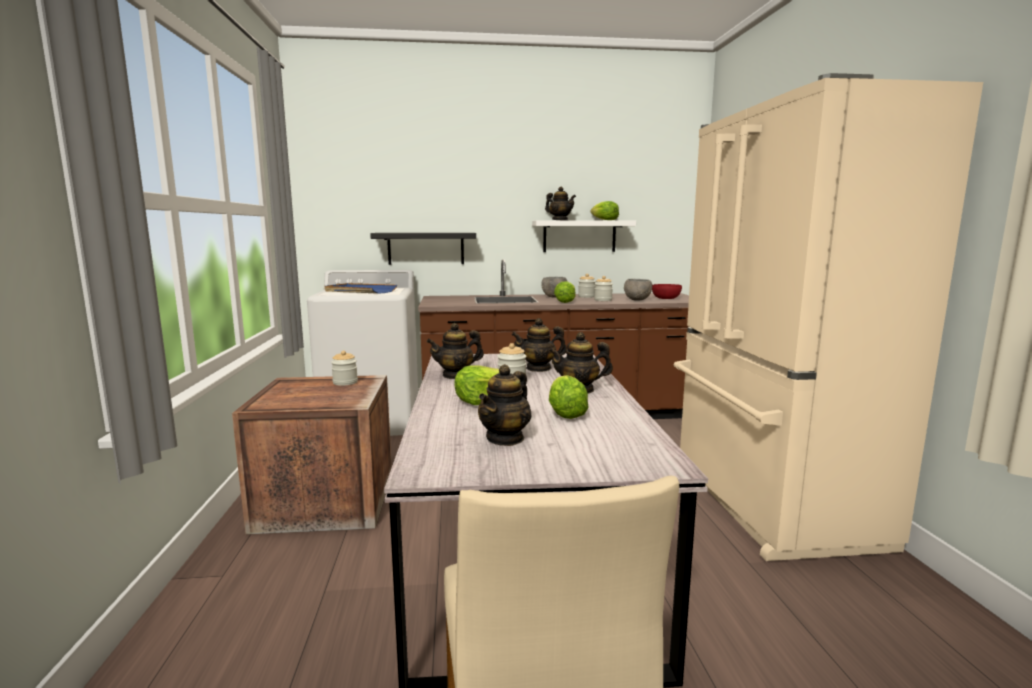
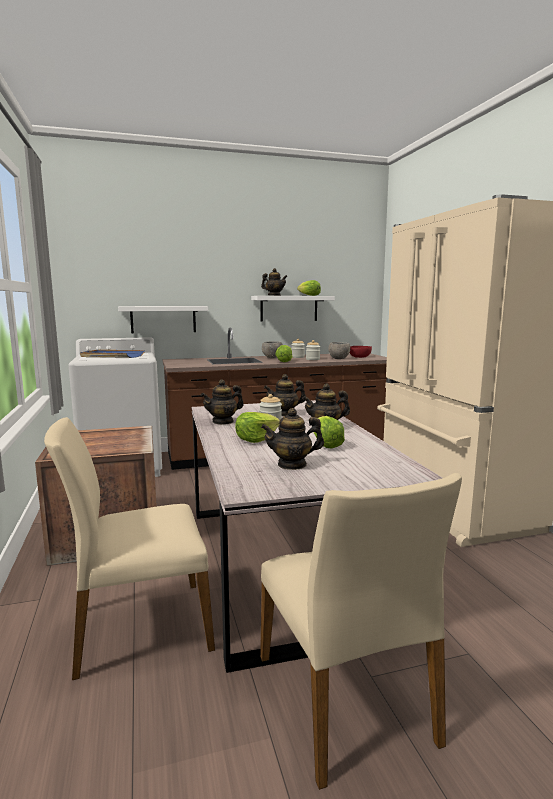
camera: 10 degrees left, 0 degrees up
(319, 626) = (140, 627): none -> beige chair
(345, 382) = (120, 433): jar -> none
(426, 248) = (163, 319): black shelf -> white shelf
(505, 438) = (292, 464): teapot -> teapot turned 60 degrees clockwise

